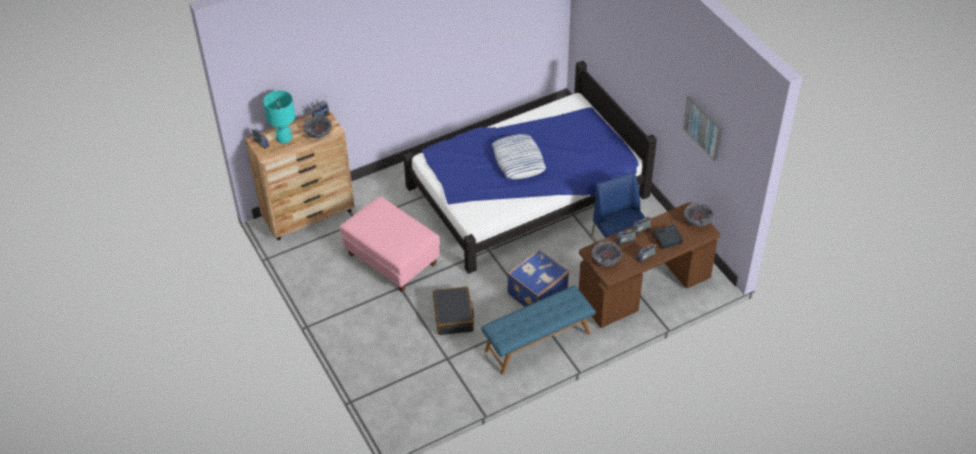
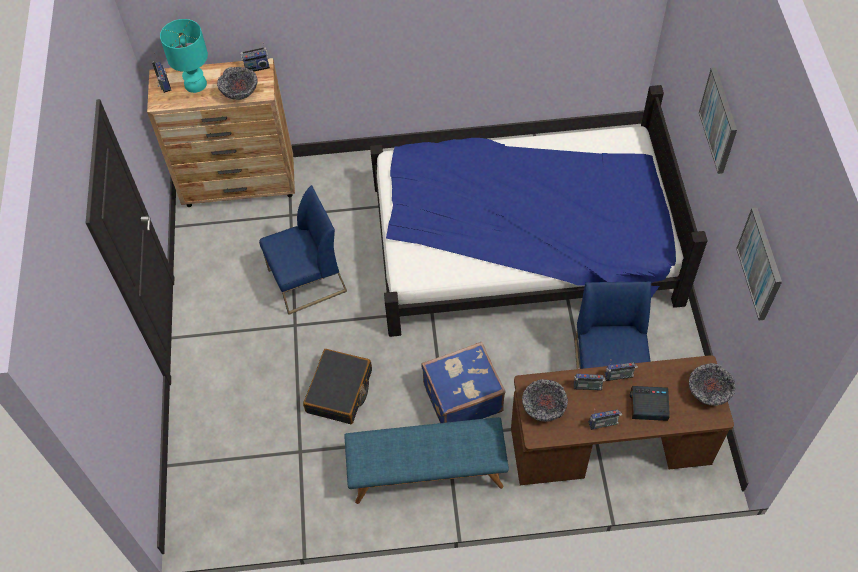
camera: 25 degrees right, 10 degrees up
(392, 259) = (307, 281): pink ottoman -> blue chair
(518, 160) = (510, 204): pillow -> none
(643, 58) = (719, 120): none -> picture

